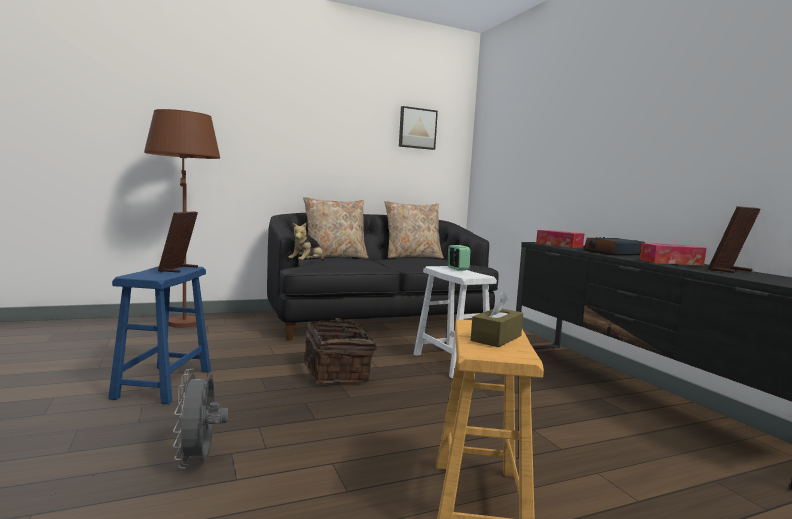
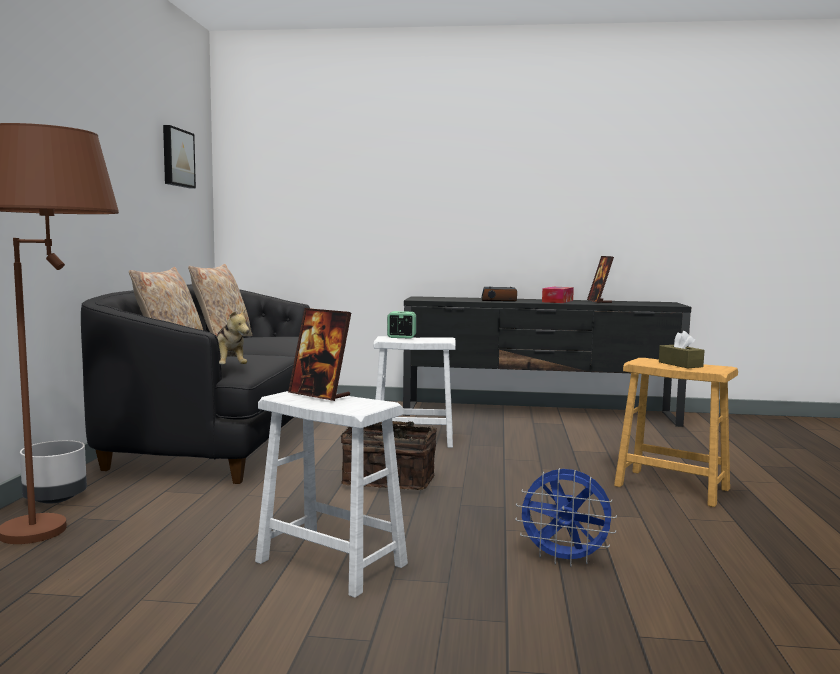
camera: 60 degrees left, 0 degrees up
(164, 384) = (331, 563): blue stool -> white stool
(199, 460) = (564, 560): grey fan -> blue fan
(231, 317) = (55, 499): none -> grey planter
(559, 245) = (438, 299): tissue box -> none

